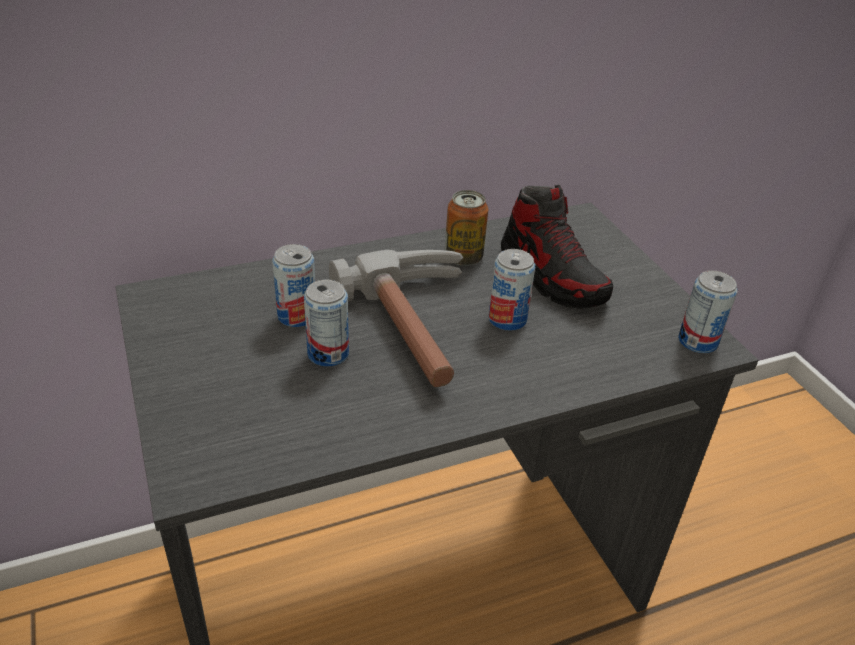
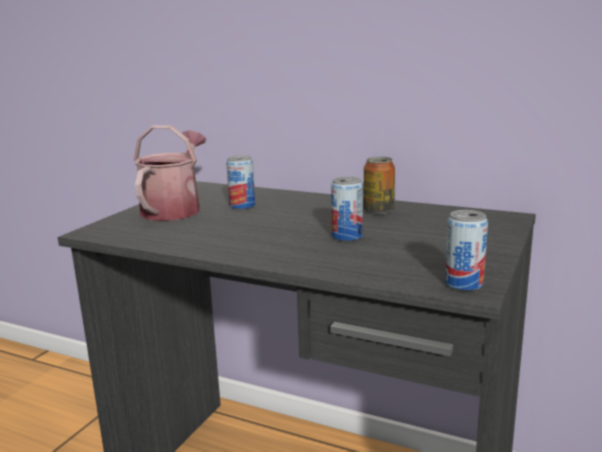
camera: 50 degrees right, 20 degrees down
(215, 365) = (174, 208): none -> watering can
(328, 354) = (226, 219): can -> none
(423, 327) = (292, 225): hammer -> none
(552, 277) = (419, 231): shoe -> none

